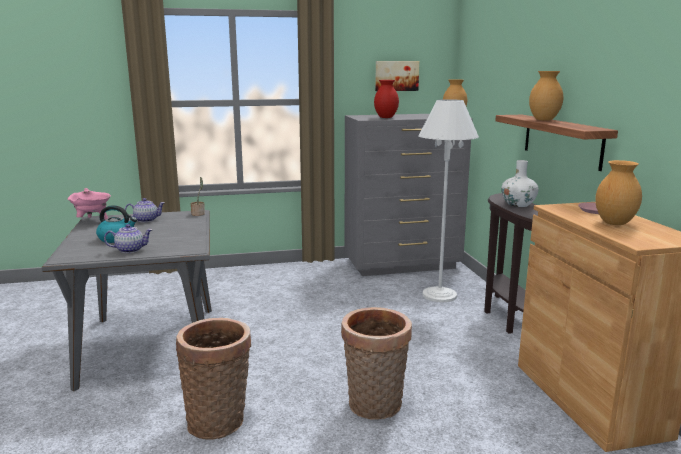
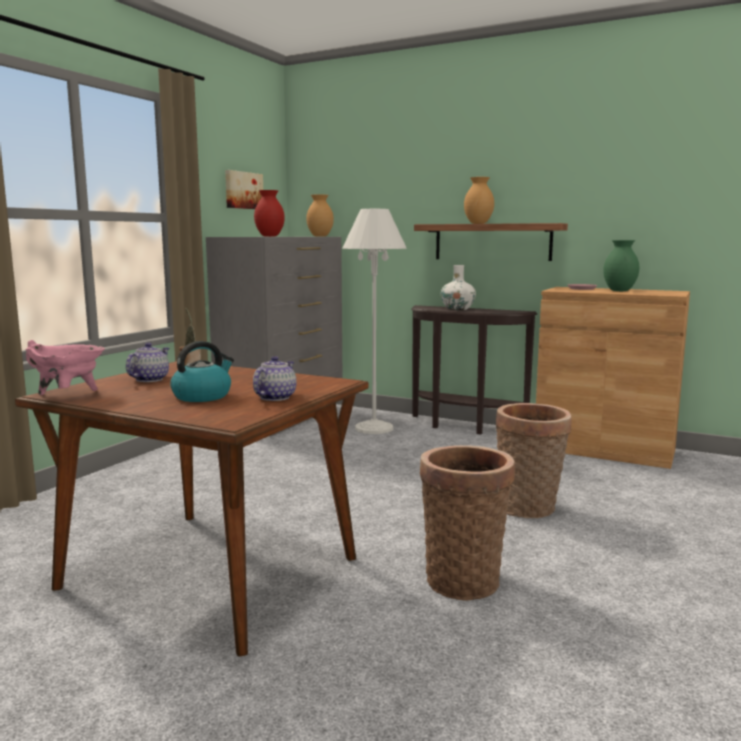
camera: 50 degrees left, 5 degrees down
(150, 345) = (209, 573): grey dining table -> brown dining table
(615, 223) = (619, 291): brown vase -> green vase

